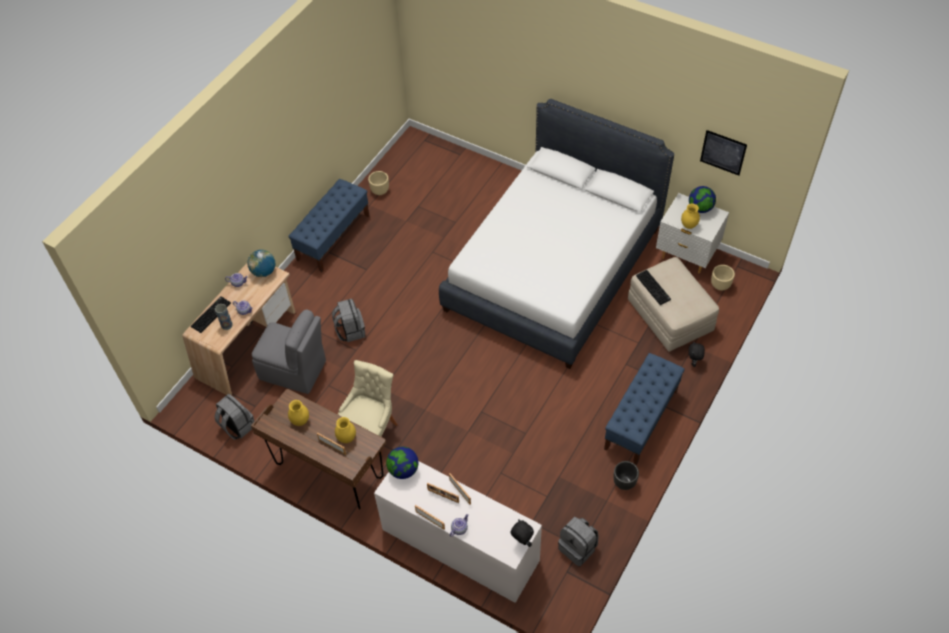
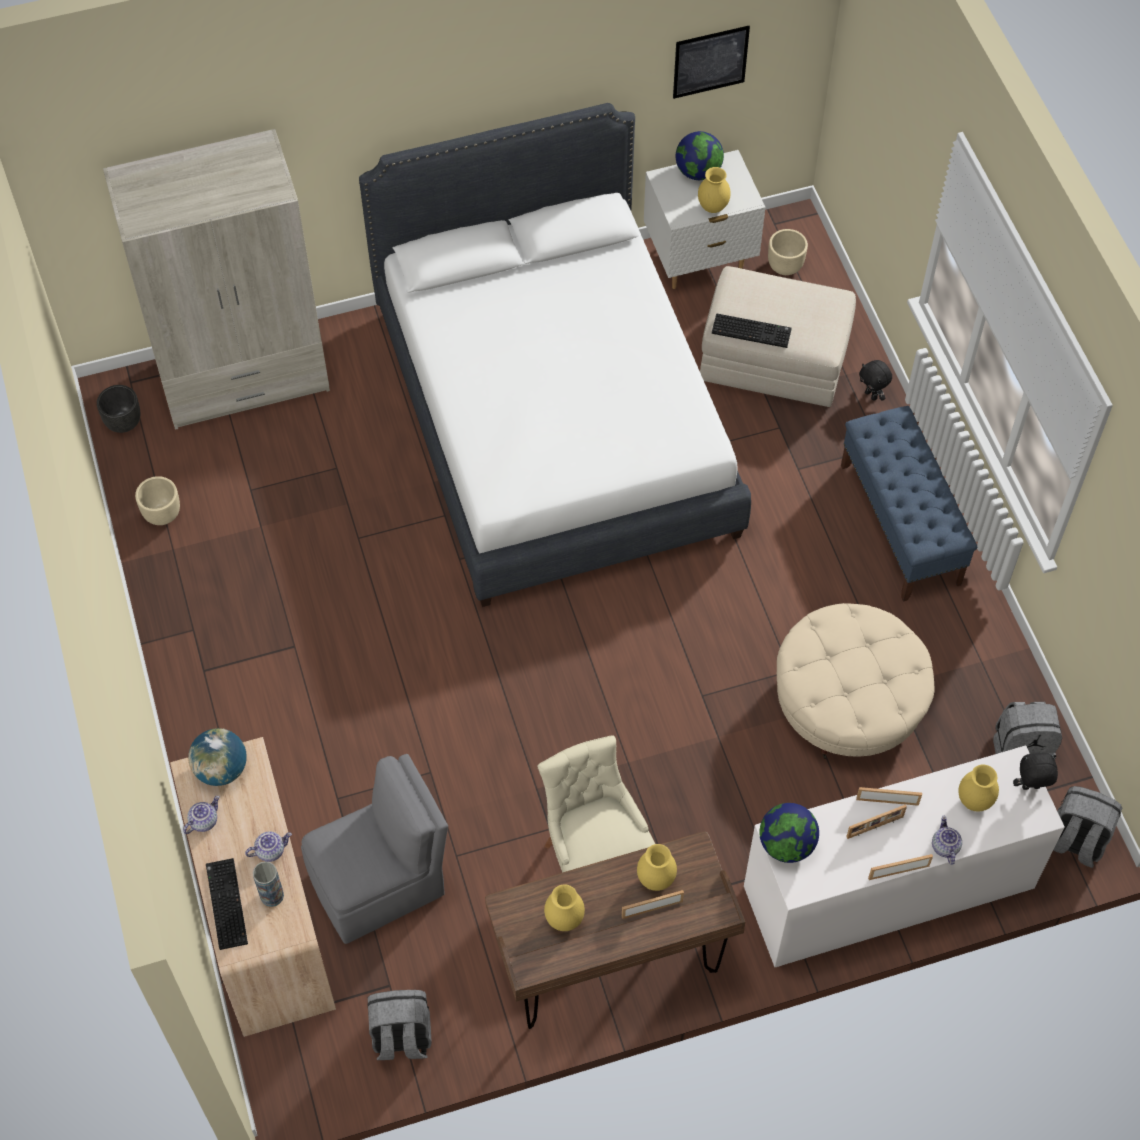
camera: 50 degrees left, 5 degrees up
(333, 237) = (181, 643): blue bench -> none
(350, 330) = (386, 753): grey backpack -> grey backpack (1075, 841)
(463, 167) = (244, 378): none -> beige wardrobe
(493, 524) = (974, 801): none -> yellow vase
(532, 465) = (848, 703): none -> beige ottoman
(624, 483) = (975, 620): black planter -> black planter (124, 423)

